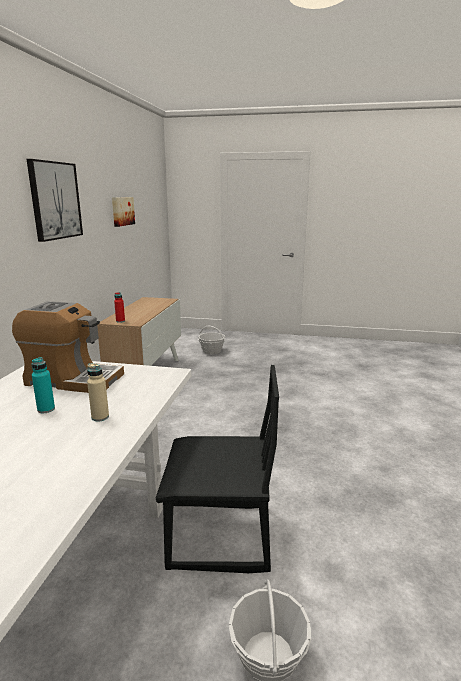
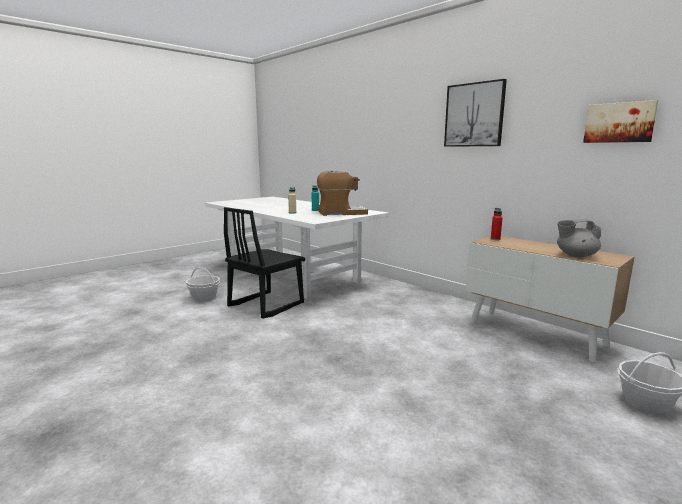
camera: 125 degrees right, 5 degrees down
(73, 379) = (341, 213): coffee machine -> coffee machine turned 150 degrees counterclockwise
(158, 304) = (575, 255): none -> grey teapot

